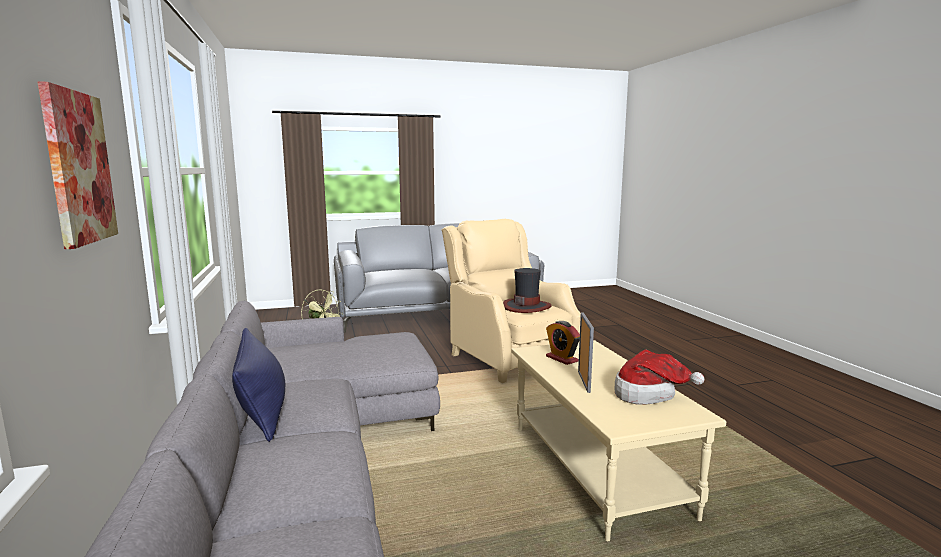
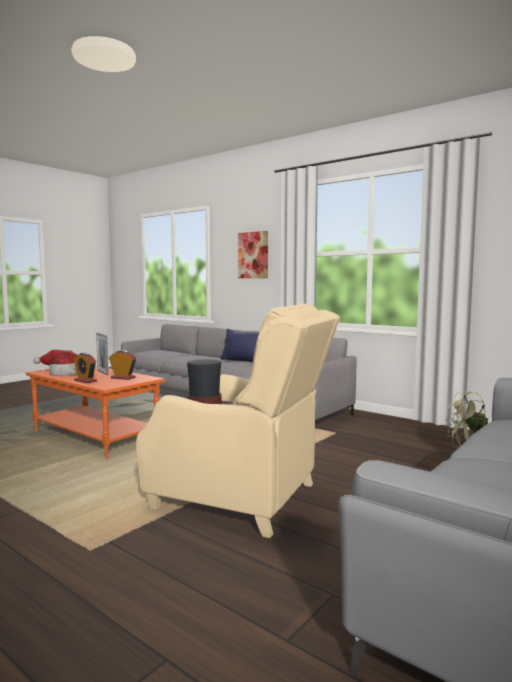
camera: 145 degrees right, 5 degrees down
(594, 469) = (96, 436): beige coffee table -> orange coffee table
(613, 362) = (85, 381): none -> alarm clock

